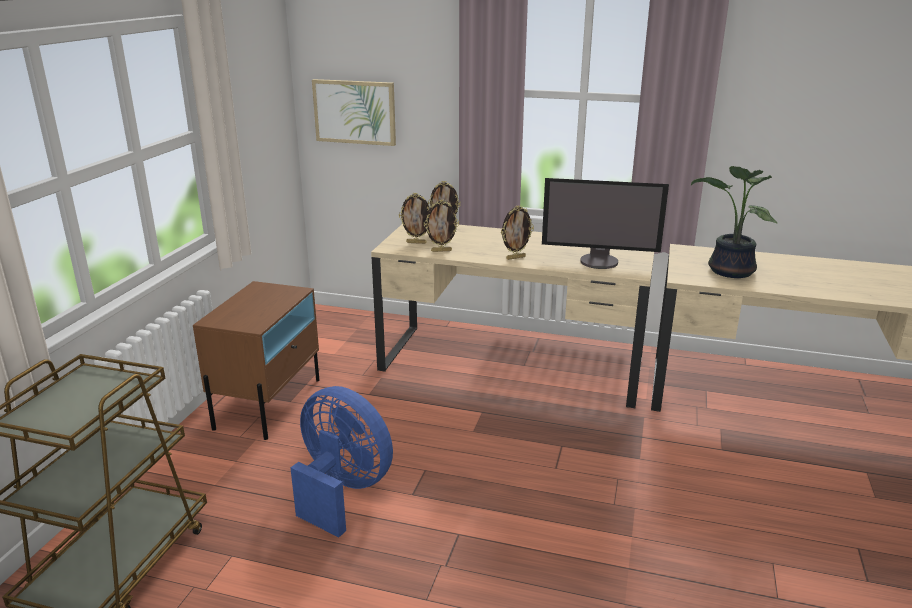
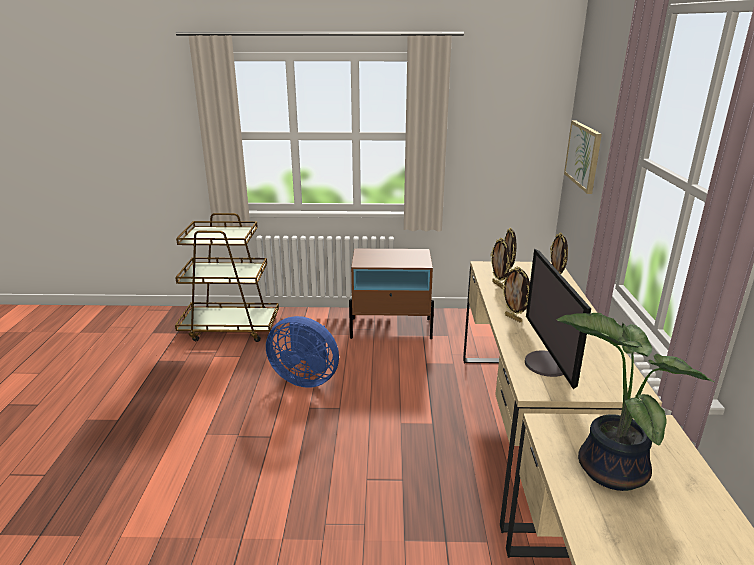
camera: 75 degrees right, 0 degrees up
(342, 491) = (305, 378): blue fan -> blue fan turned 90 degrees clockwise

